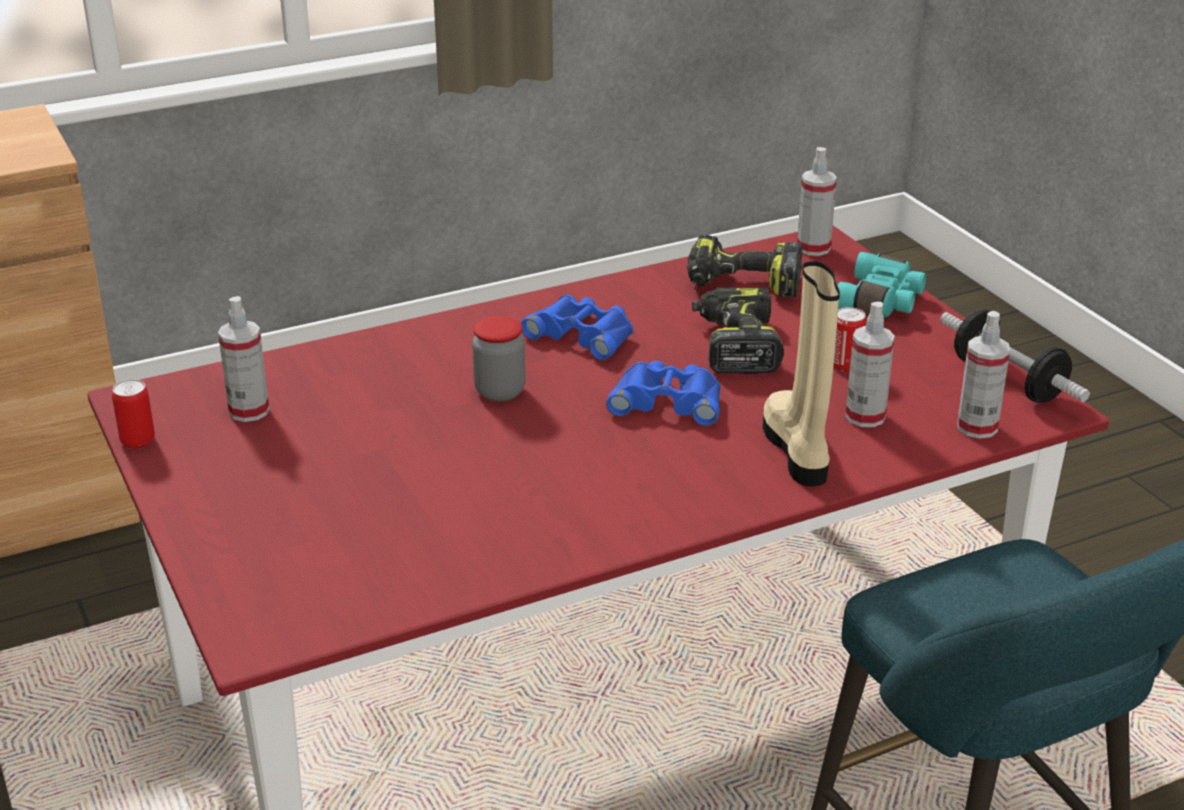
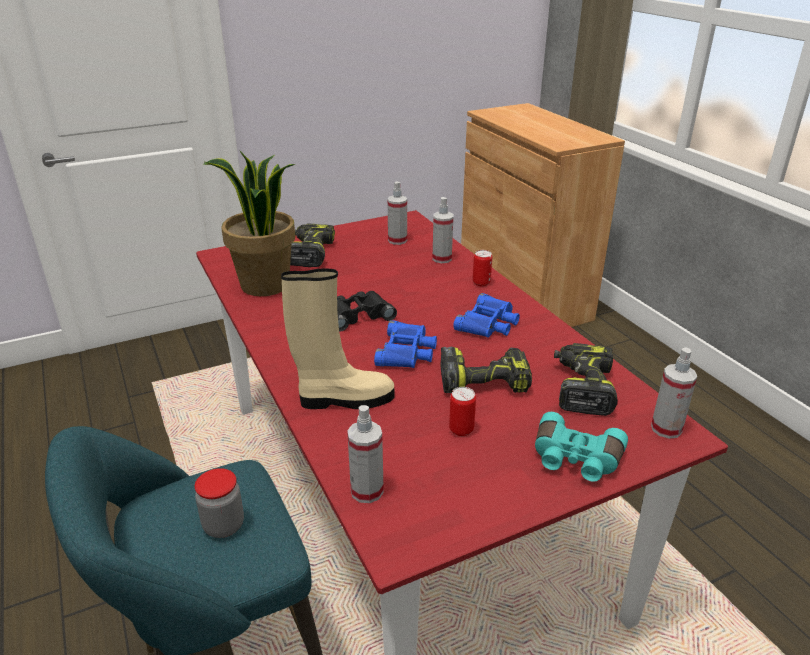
camera: 90 degrees right, 0 degrees up
(138, 441) = (372, 222): can -> can (481, 283)
(282, 513) = (309, 253): none -> power drill
(427, 557) = (264, 285): none -> potted plant
(500, 391) = (417, 299): jar -> jar (224, 525)
(554, 446) = (358, 315): none -> black binoculars
(865, 416) = (385, 433): spray bottle -> spray bottle (442, 258)
(1008, 380) = (444, 523): dumbbell -> none

